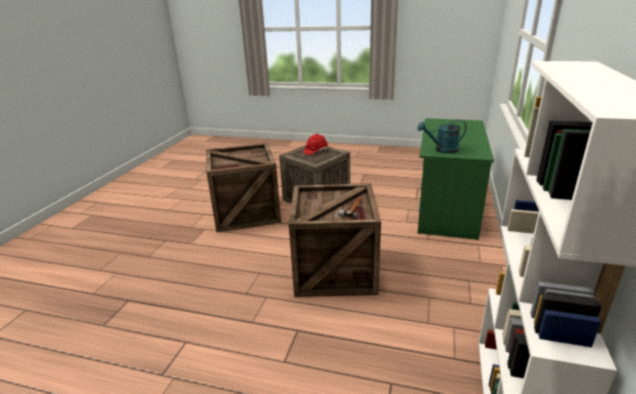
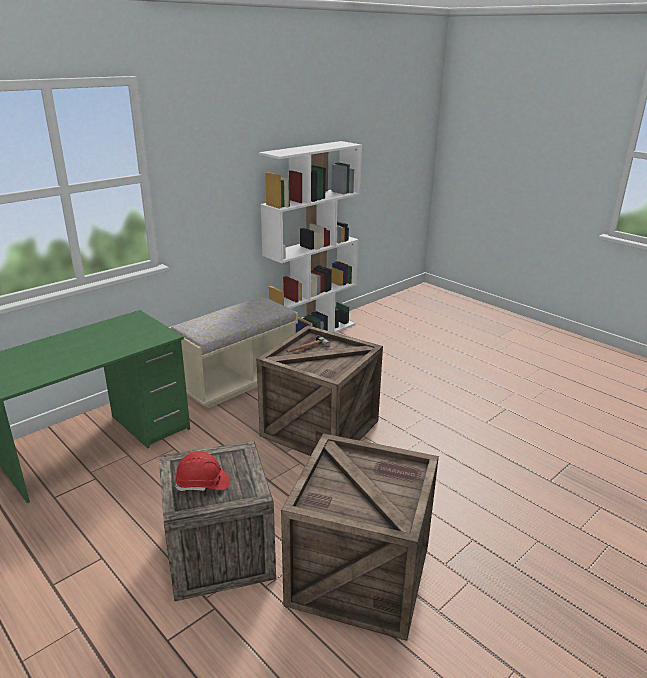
camera: 150 degrees left, 0 degrees up
(442, 150) = (147, 334): turquoise watering can -> none
(458, 283) = (237, 380): none -> beige bench

